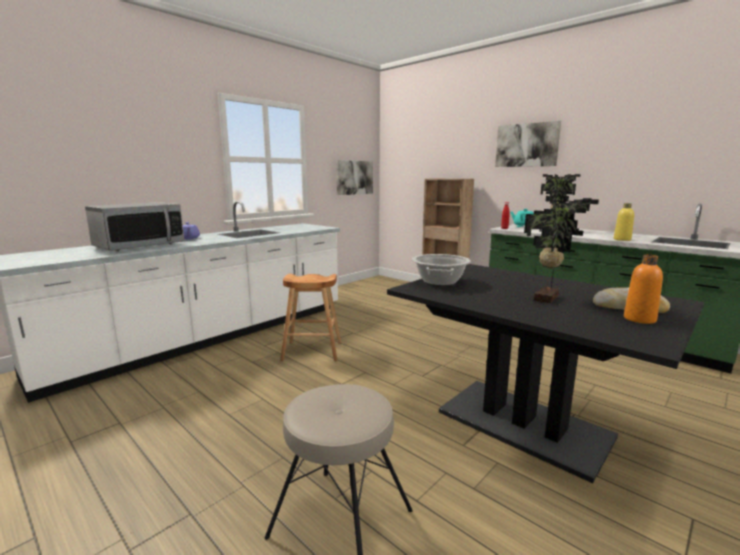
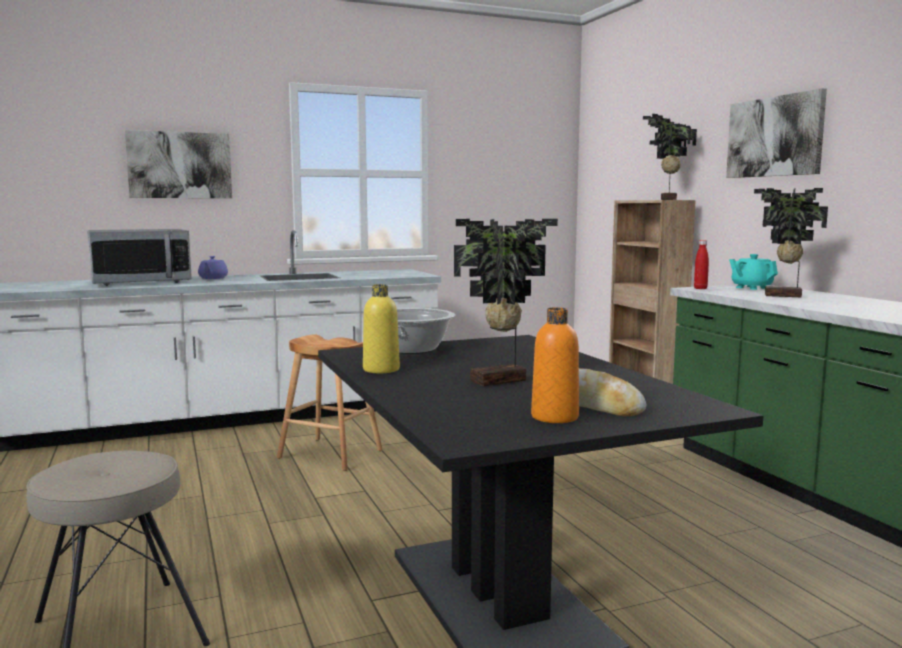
camera: 25 degrees right, 5 degrees down
(354, 177) = (522, 200): picture -> picture (180, 165)
(458, 178) = (666, 199): none -> potted plant
(622, 239) = (869, 315): yellow bottle -> yellow bottle (381, 369)

